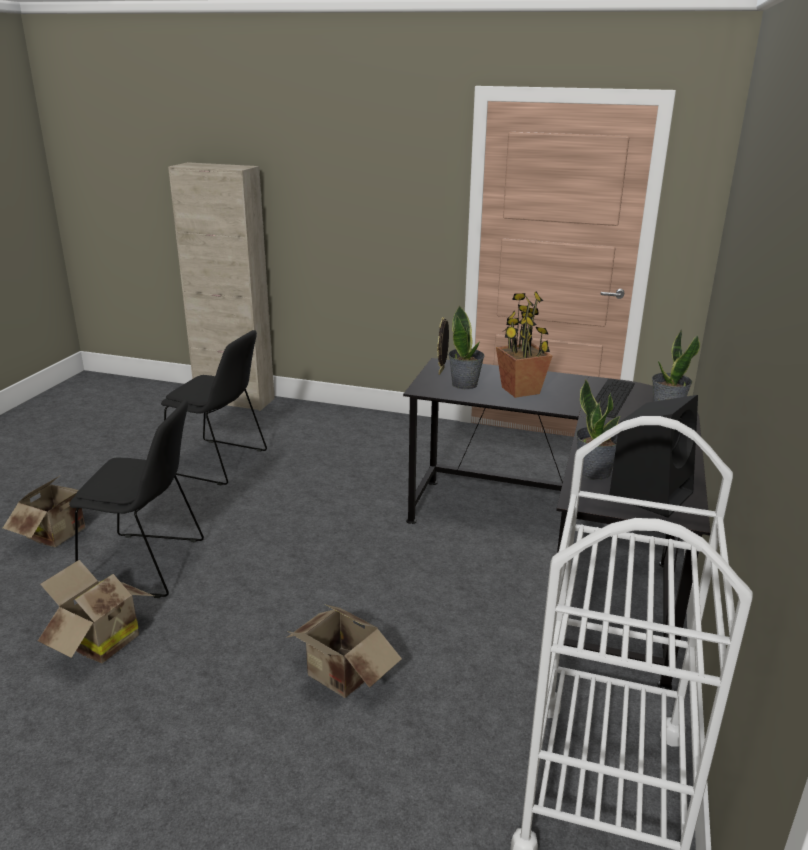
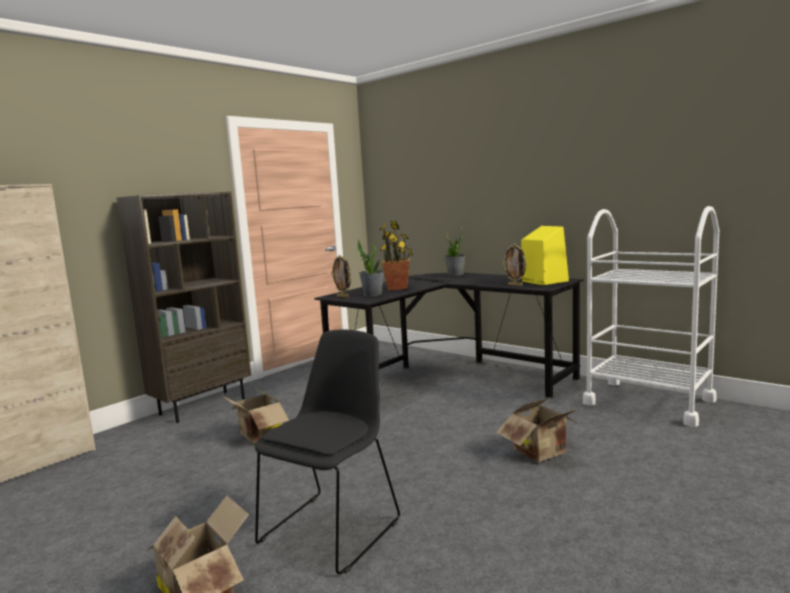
camera: 65 degrees left, 15 degrees down
(98, 642) = (447, 561): cardboard box -> cardboard box (258, 436)
(219, 463) = (175, 478): black chair -> none
(371, 420) = (203, 406): none -> brown bookcase
(594, 472) = (515, 285): potted plant -> picture frame
(651, 493) = (543, 281): black speaker -> yellow speaker

